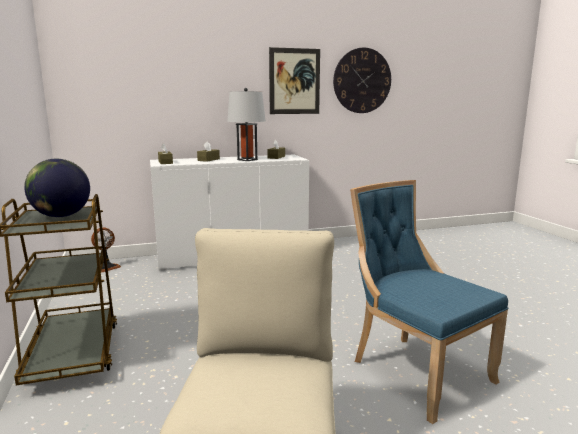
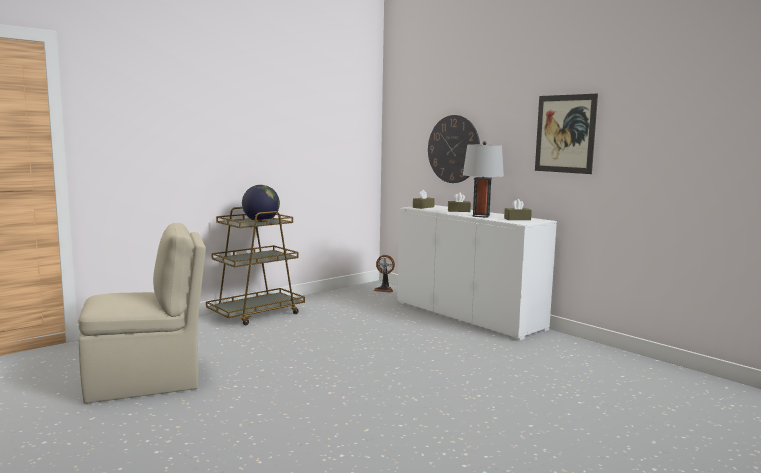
camera: 65 degrees right, 5 degrees down
(362, 81) = (656, 133): wall clock -> wall clock (453, 149)
(415, 371) = (307, 411): blue chair -> none

